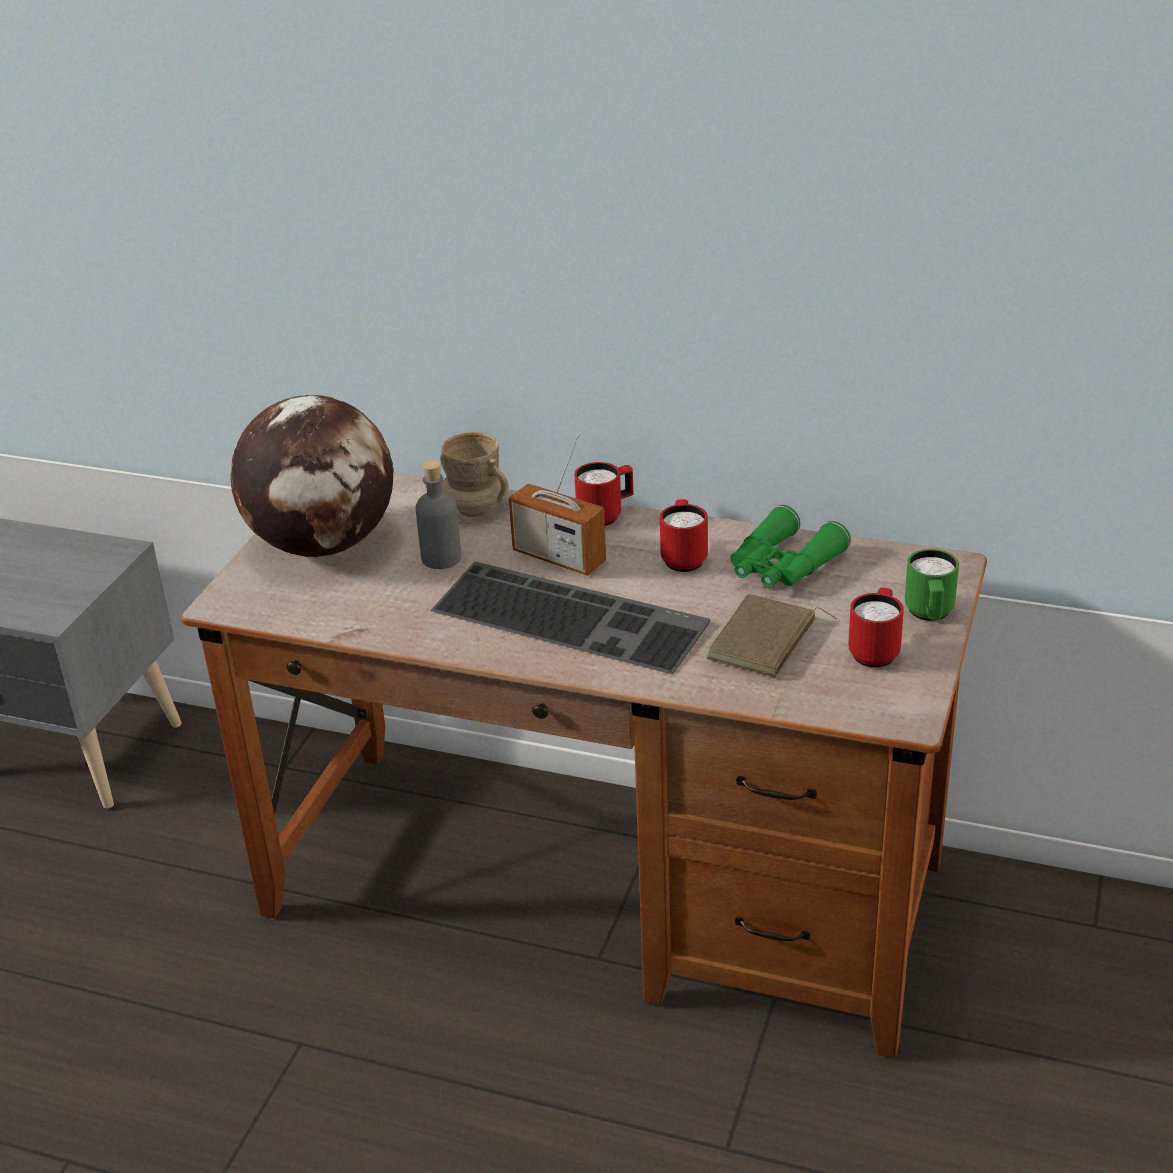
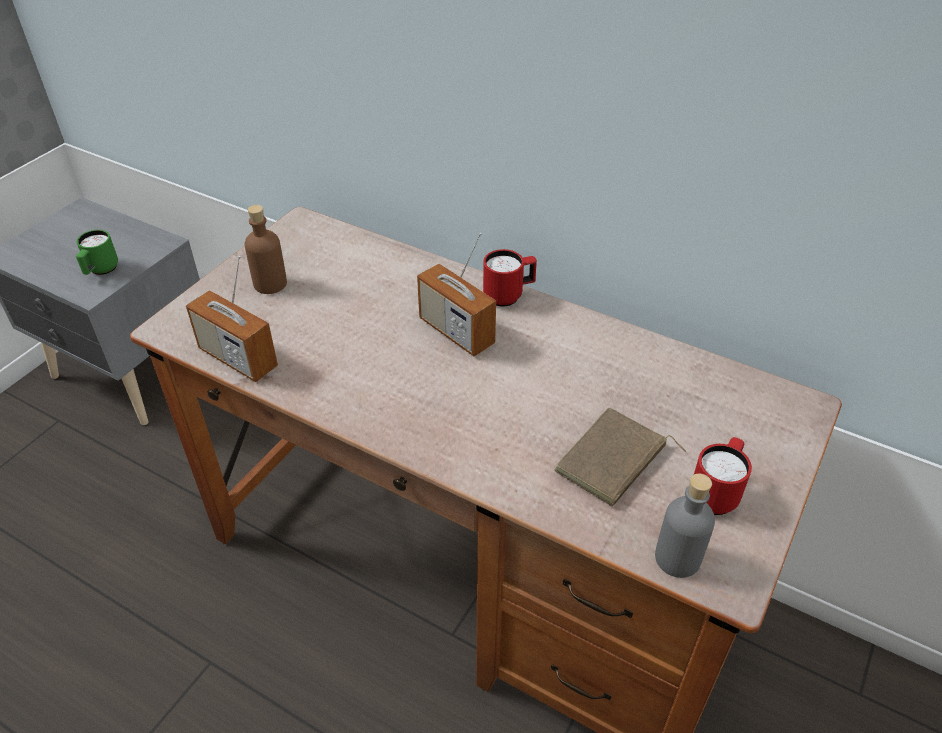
camera: 10 degrees right, 10 degrees up
(321, 618) = (238, 358): none -> radio
(324, 544) = (270, 284): globe -> brown bottle
(441, 558) = (358, 314): grey bottle -> grey bottle (677, 558)
(476, 508) = (404, 269): beige mug -> none
(573, 615) = (449, 396): keyboard -> none
(683, 557) = (563, 352): red mug -> none
(782, 566) = (649, 377): green binoculars -> none
(929, 615) = (776, 461): green mug -> green mug (101, 271)

